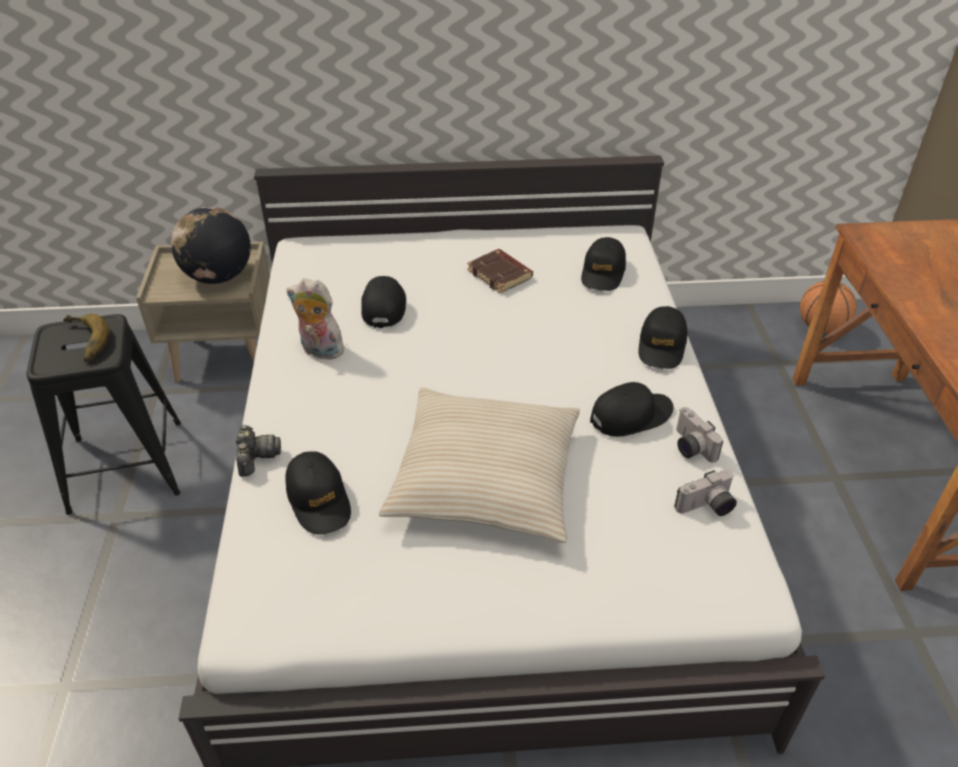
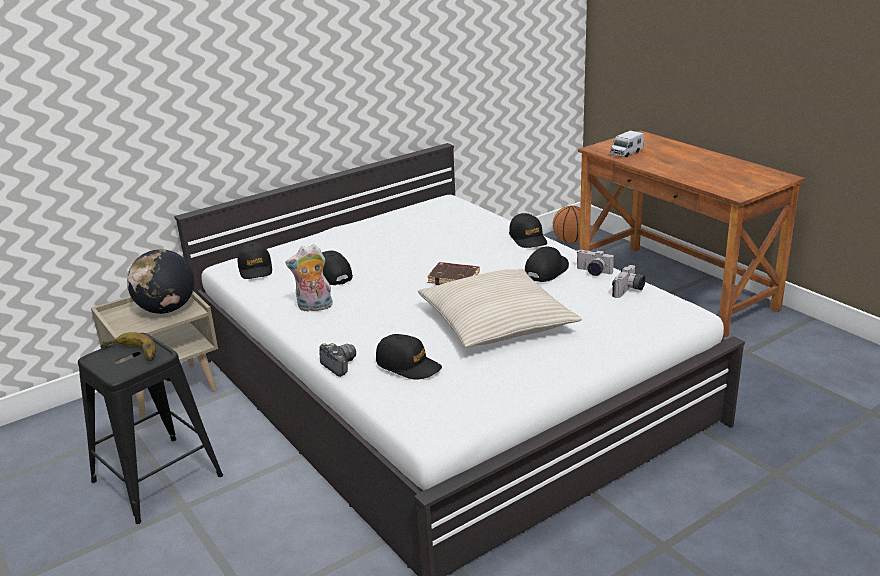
camera: 30 degrees left, 15 degrees down
(501, 275) = (391, 238): brown book -> brown book (454, 278)
(603, 272) = (455, 219): black cap -> black cap (255, 268)
(900, 258) = (626, 153): none -> toy truck

